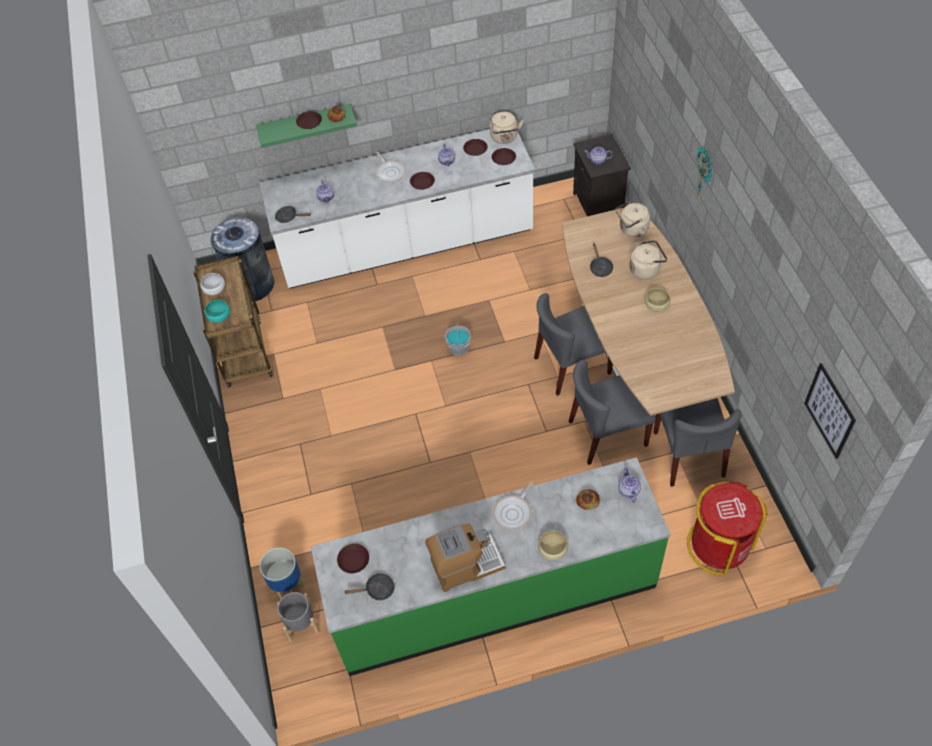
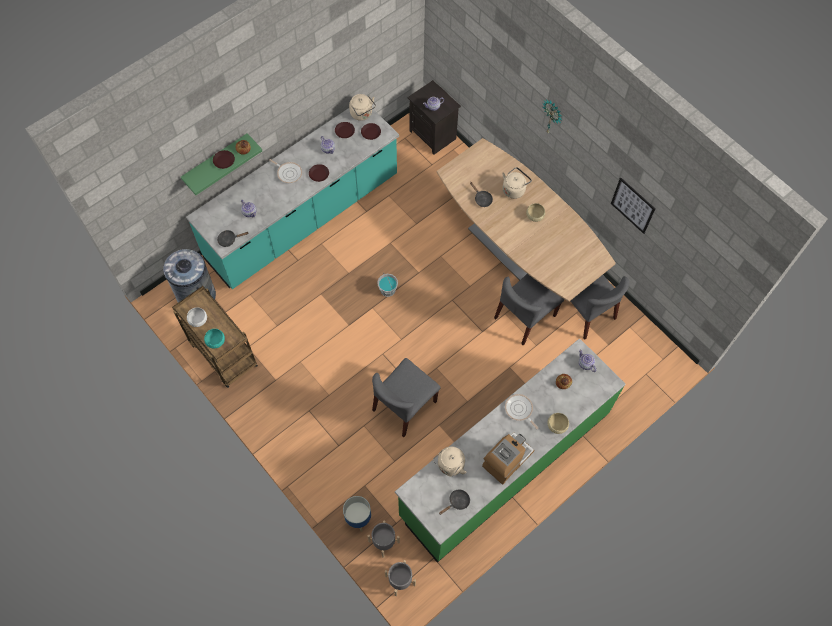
camera: 30 degrees left, 10 degrees up
(294, 677) = (400, 580): none -> grey planter
(353, 559) = (430, 488): brown plate -> none
(406, 245) = (303, 218): white counter -> turquoise counter
(514, 512) = (519, 410): frying pan -> frying pan turned 135 degrees clockwise
(572, 366) = (476, 274): grey chair -> grey chair (404, 406)
(632, 230) = (489, 160): beige kettle -> beige kettle (449, 466)
(718, 545) = (633, 369): red trash can -> none
(829, 411) = (704, 268): picture -> picture (633, 205)

